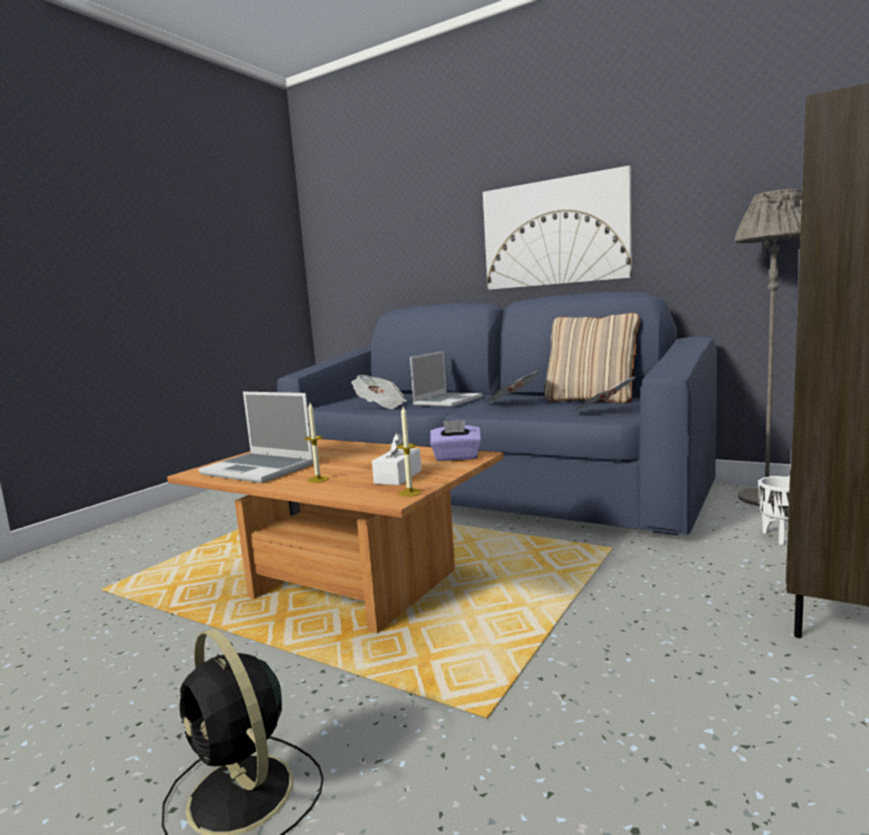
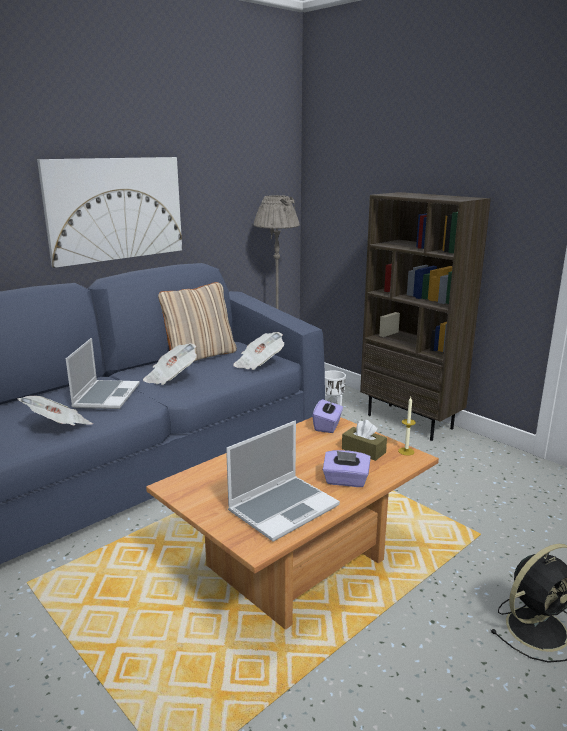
camera: 75 degrees left, 10 degrees up
(318, 479) = (345, 481): candle -> purple tissue box
(398, 477) = (363, 451): white tissue box -> brown tissue box
(447, 401) = (106, 396): laptop -> laptop turned 45 degrees clockwise

